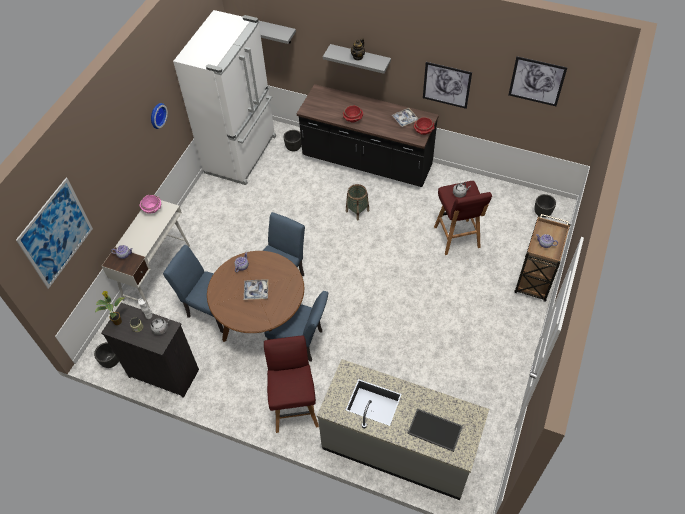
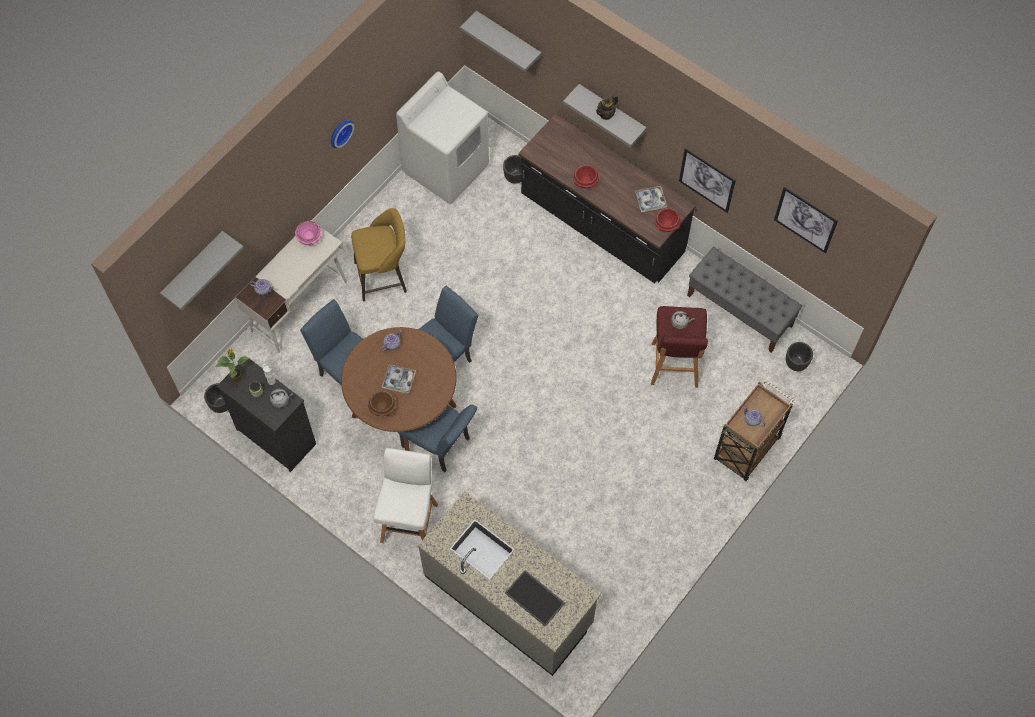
camera: 15 degrees right, 10 degrees up
(56, 233) = (193, 267): picture -> grey shelf
(217, 235) = (384, 276): none -> yellow stool
(242, 154) = (446, 168): white fridge -> white washing machine
(249, 315) = (382, 407): none -> brown bowl
(295, 408) = (409, 521): red stool -> white stool
(357, 211) = (564, 293): basket -> none
(487, 190) = (740, 311): none -> grey bench

